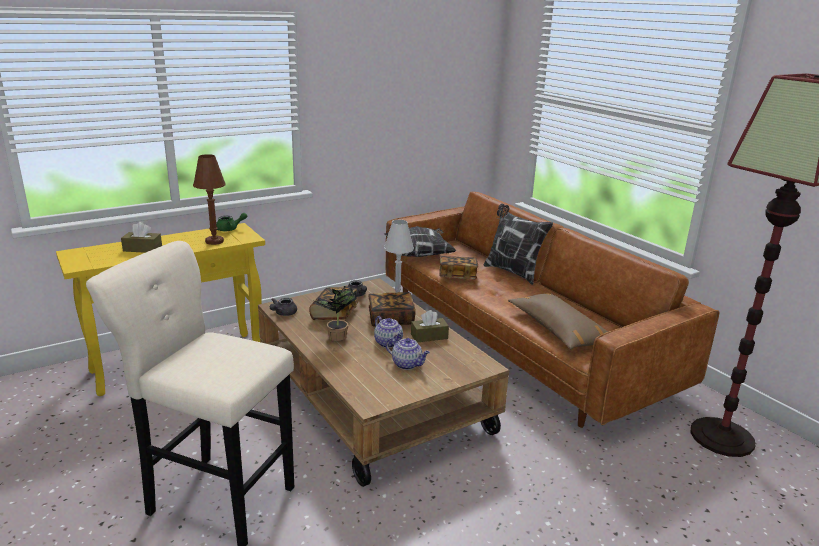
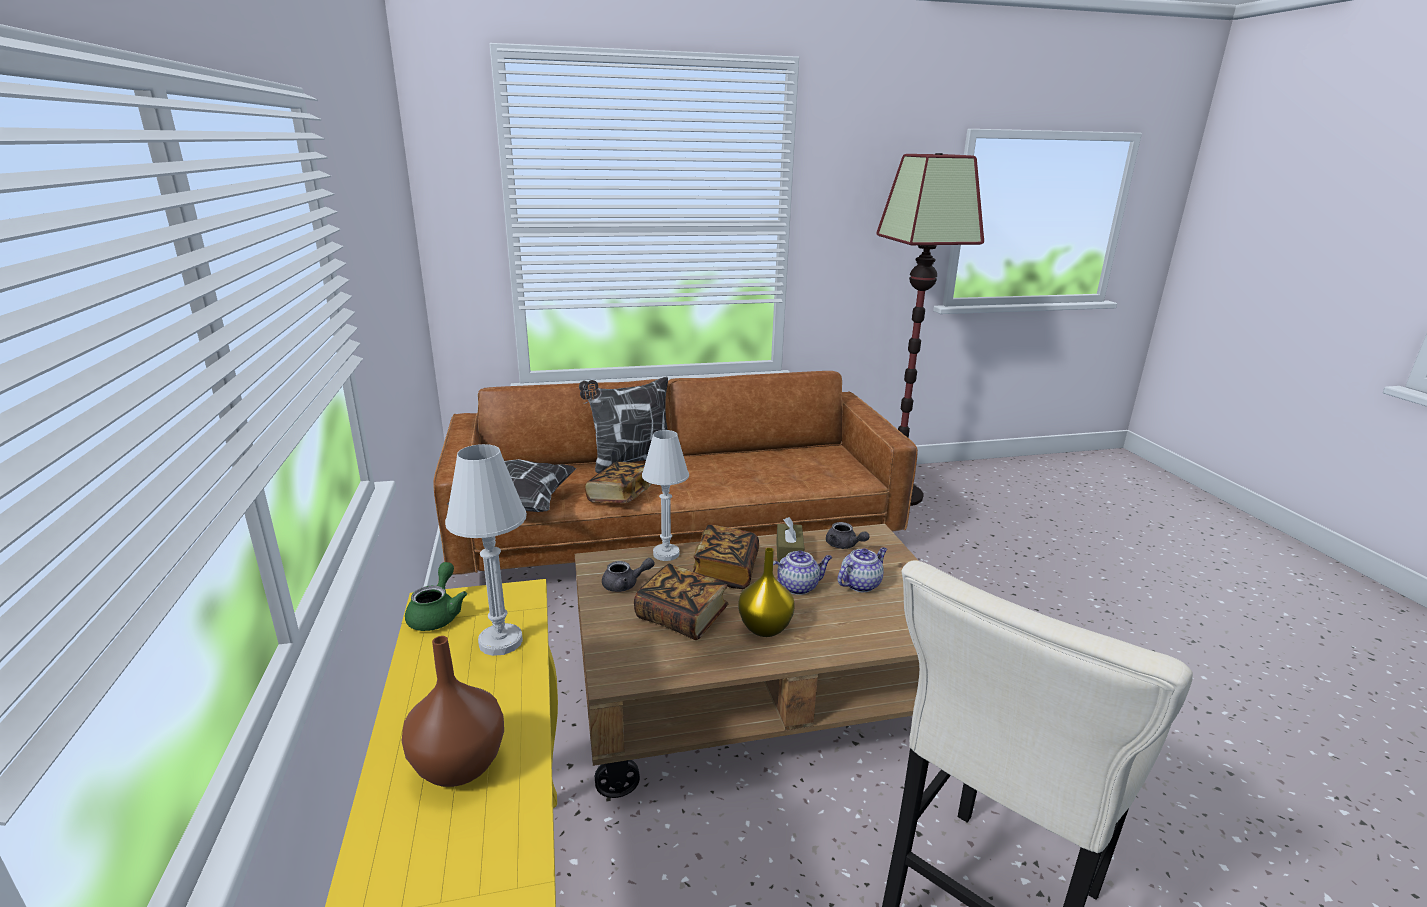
camera: 70 degrees left, 0 degrees up
(142, 249) = (459, 767): brown tissue box -> brown vase
(214, 241) = (500, 642): brown table lamp -> white table lamp
(283, 313) = (649, 672): grey teapot -> grey teapot (844, 545)
(336, 338) = (764, 628): potted plant -> yellow vase
(558, 330) = (799, 476): brown pillow -> none

